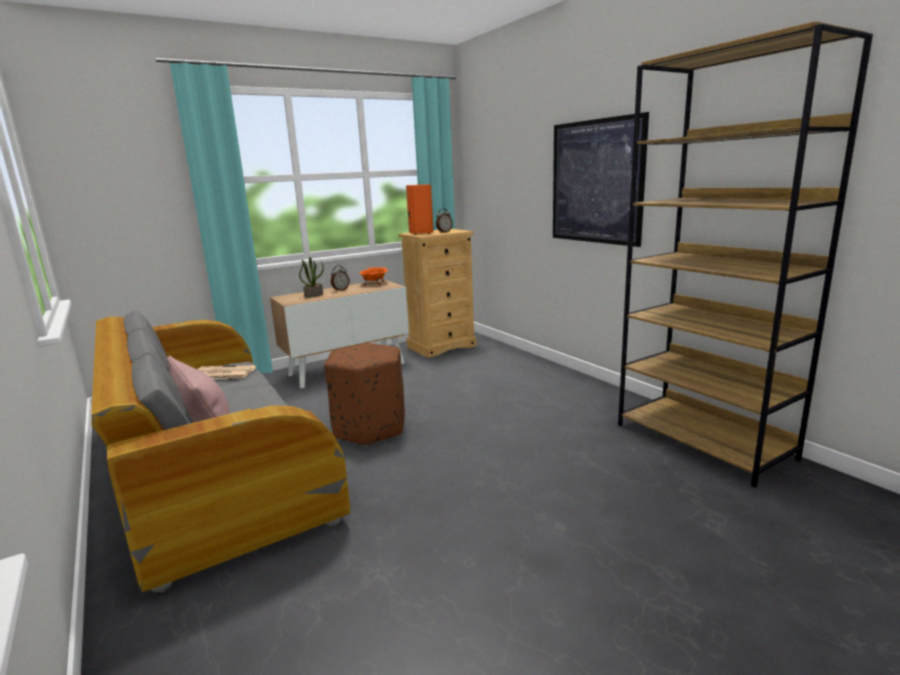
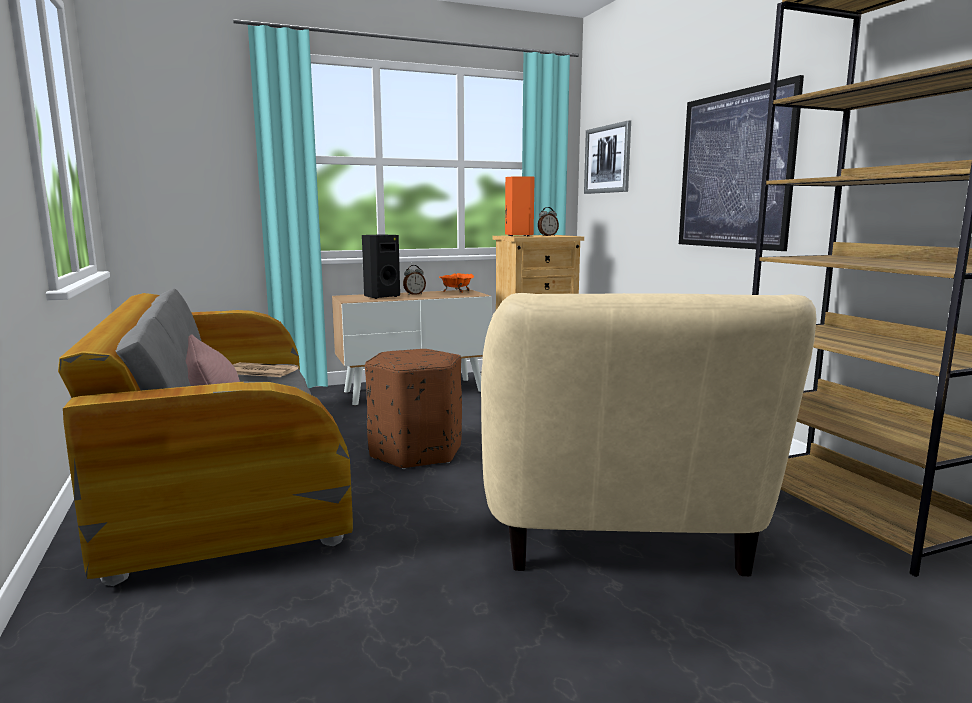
camera: 10 degrees right, 5 degrees down
(314, 295) = (381, 297): potted plant -> black speaker
(486, 166) = (607, 159): none -> picture
(549, 483) = (618, 535): none -> beige armchair

